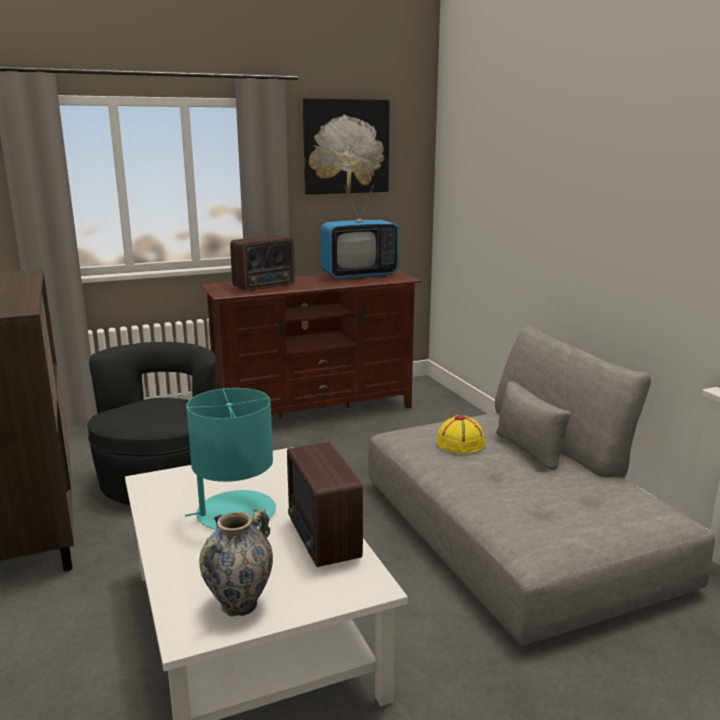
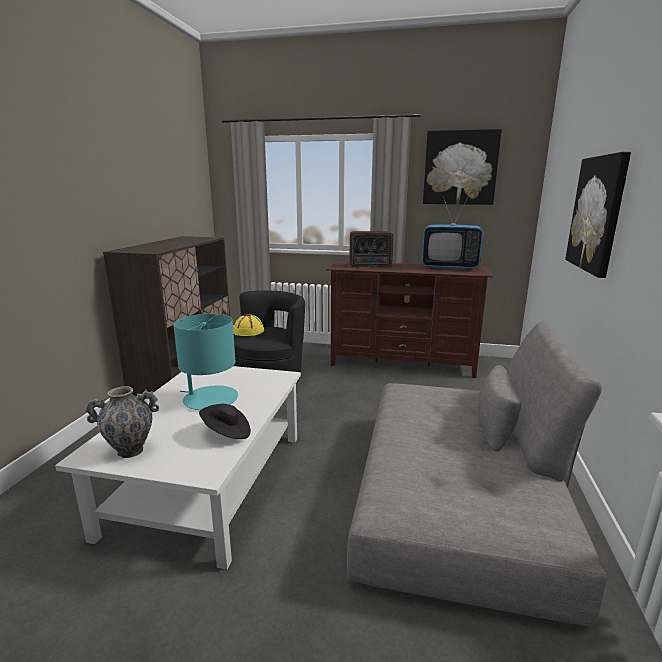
camera: 35 degrees right, 0 degrees up
(323, 541) = (226, 433): radio -> black hat
(461, 443) = (438, 406): yellow hat -> yellow hat (249, 331)
(562, 208) = (597, 214): none -> picture

